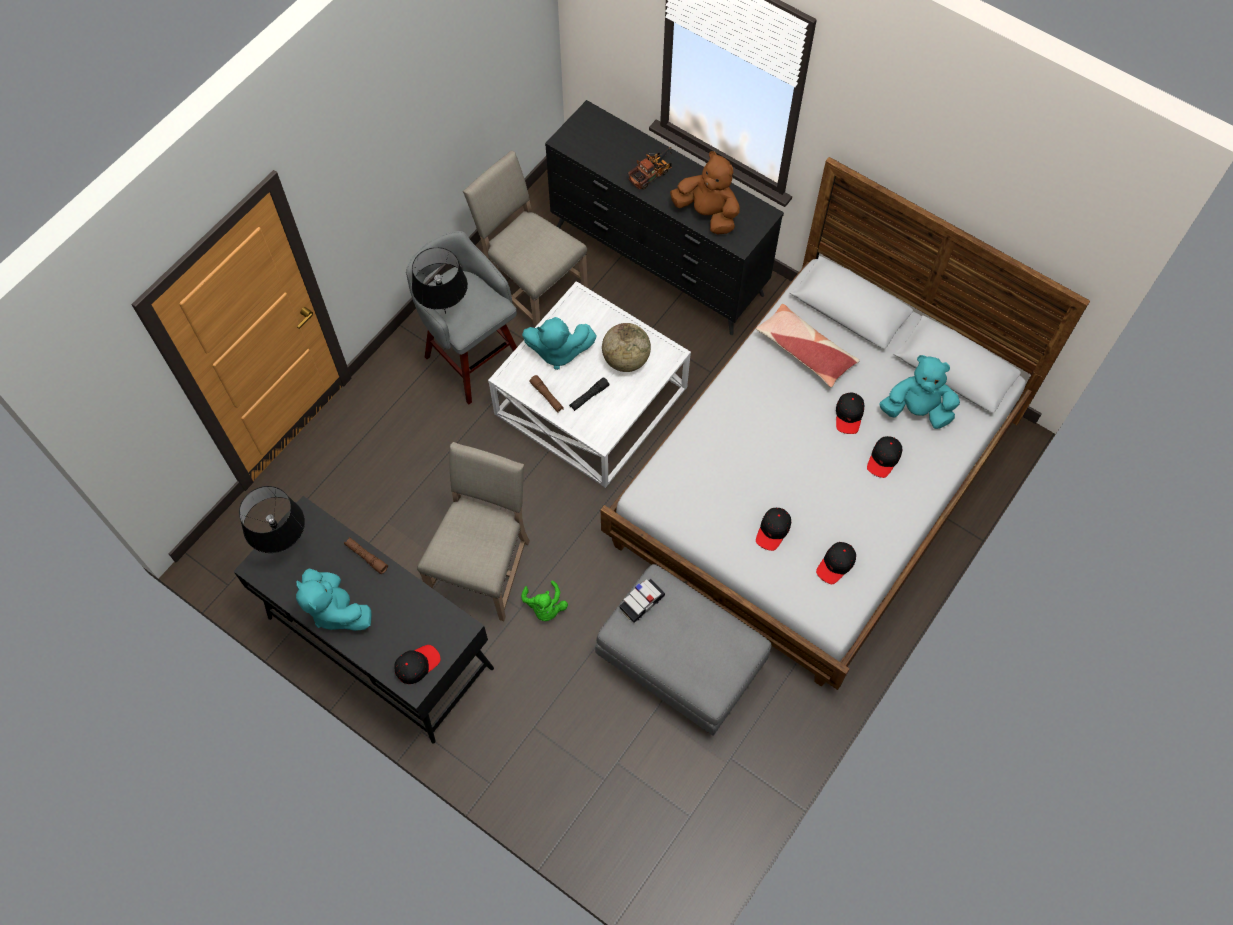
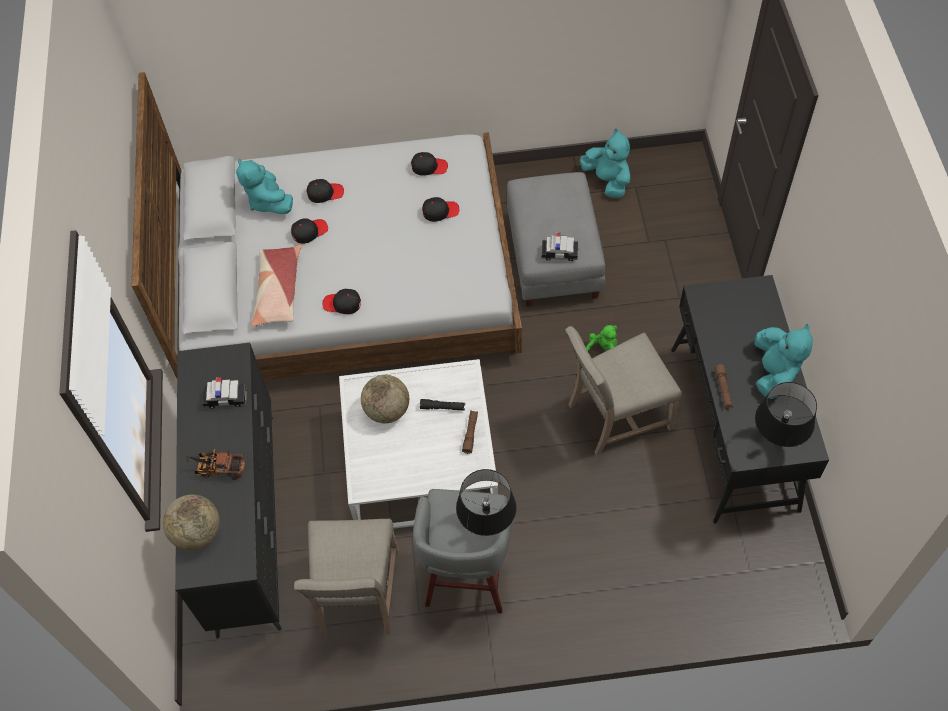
camera: 130 degrees left, 5 degrees down
(417, 665) = (749, 297): black cap -> black cap (342, 304)
(558, 351) = (425, 460): turquoise plush toy -> turquoise plush toy (607, 180)
(614, 134) = (197, 533): none -> globe
(707, 214) = (226, 398): brown plush toy -> toy car

